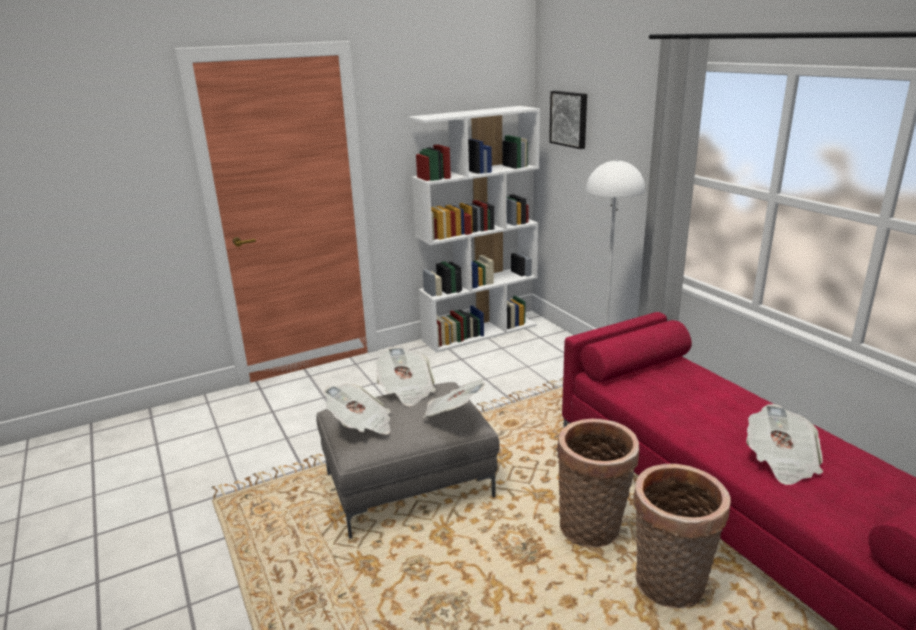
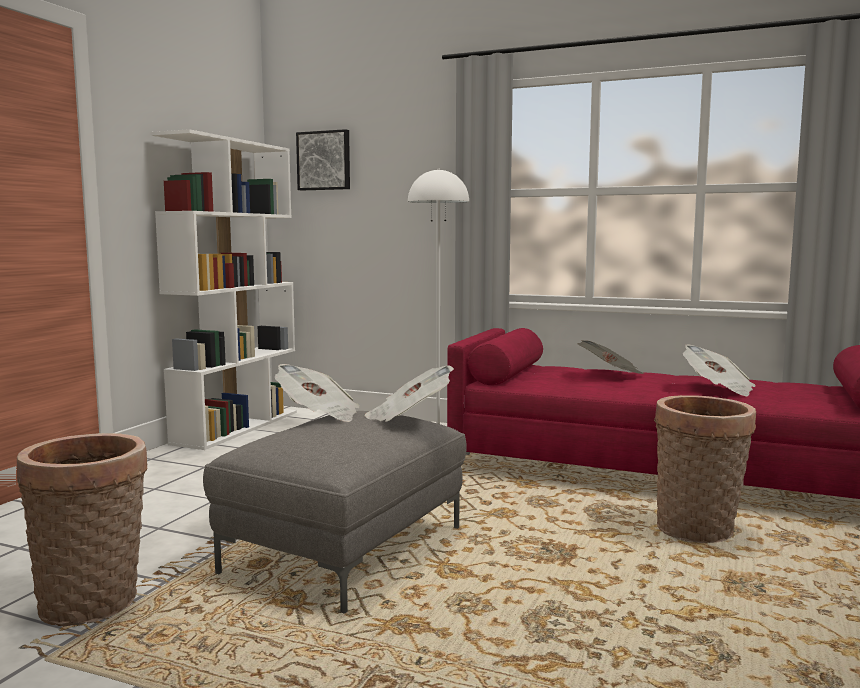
camera: 40 degrees left, 15 degrees down
(361, 425) = (317, 442): newspaper -> newspaper (611, 375)
(593, 529) = (582, 519): basket -> basket (95, 603)

